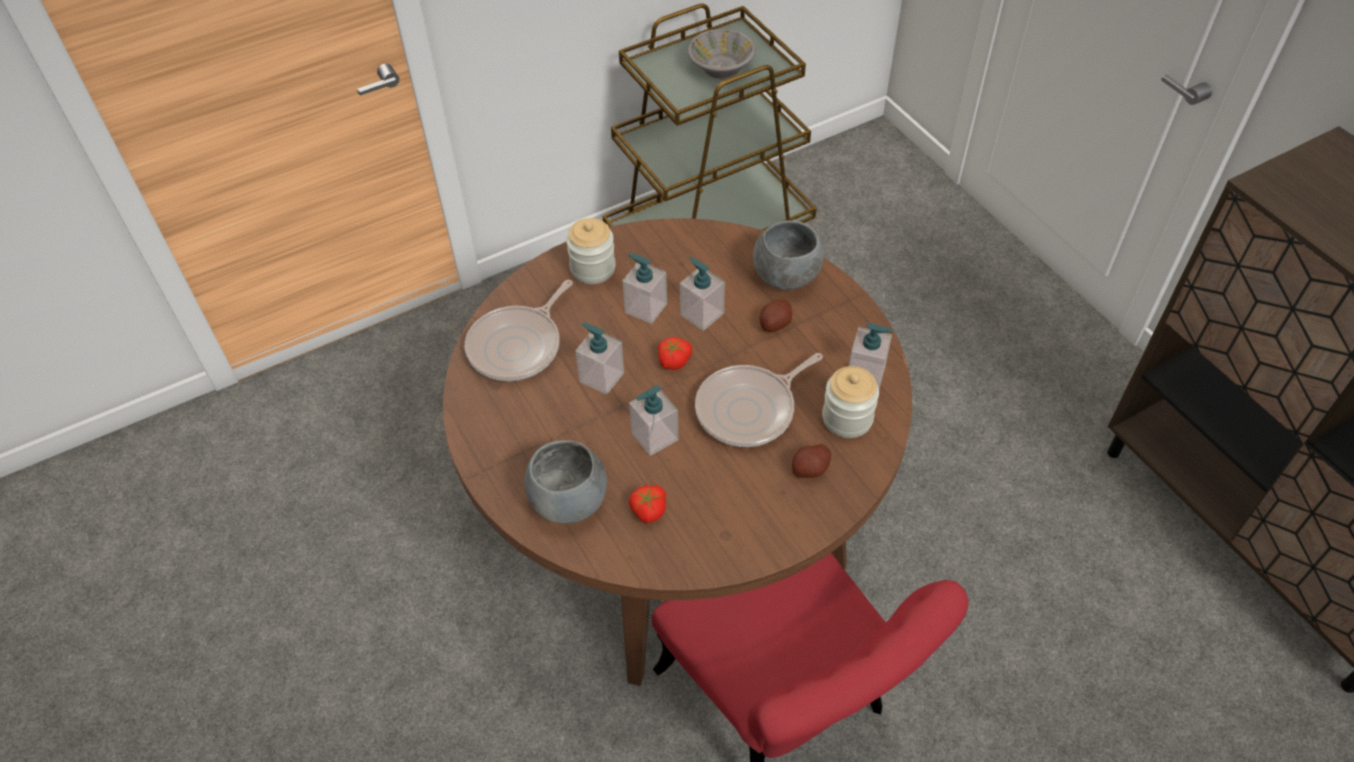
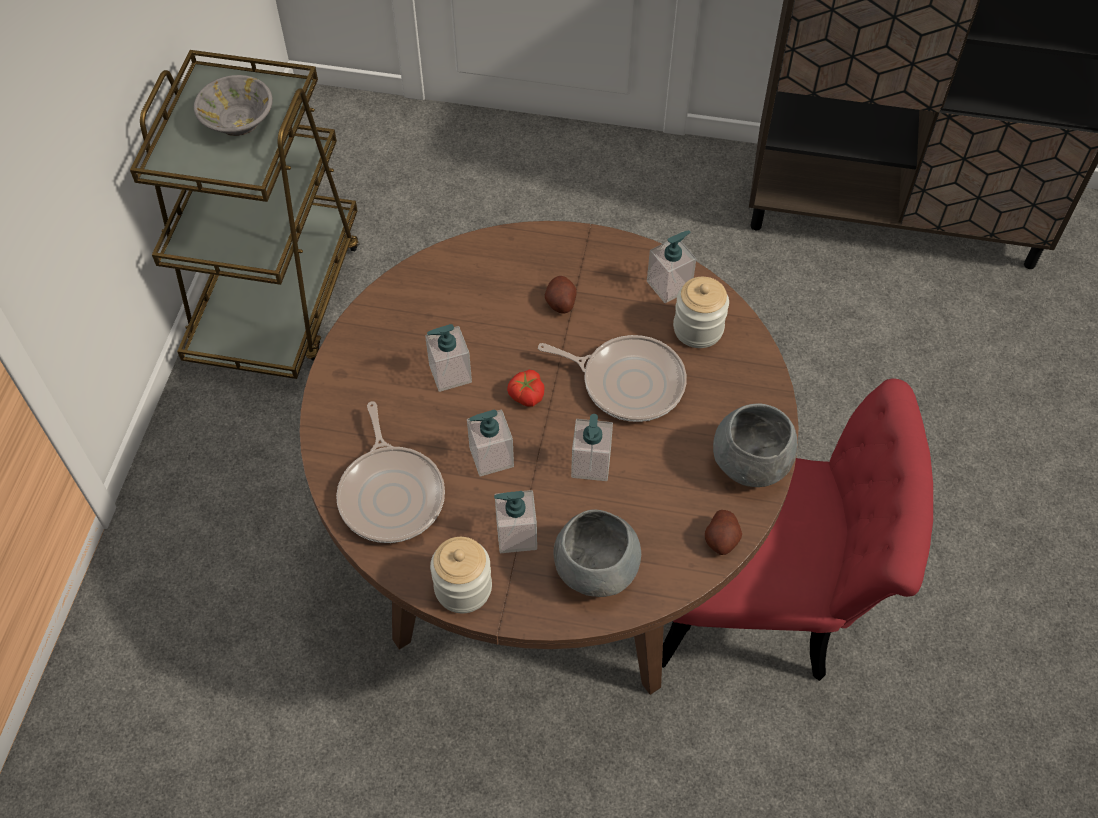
camera: 50 degrees left, 5 degrees up
(593, 268) = (363, 379): jar -> jar (463, 588)
(647, 510) = (658, 520): tomato -> none
(701, 314) = (498, 341): soap dispenser -> soap dispenser (516, 535)
(750, 409) = (628, 382): frying pan -> frying pan turned 75 degrees counterclockwise
(785, 276) = (520, 259): grey bowl -> grey bowl (750, 464)
(810, 469) = (721, 387): potato -> potato (721, 539)

